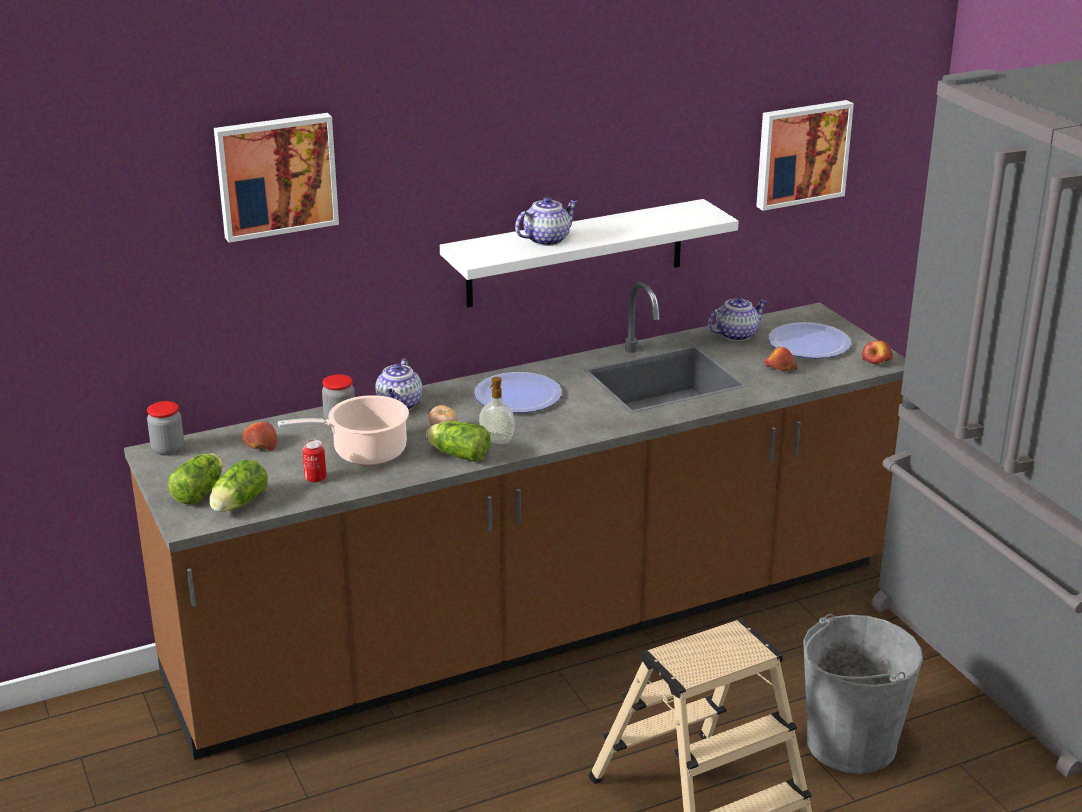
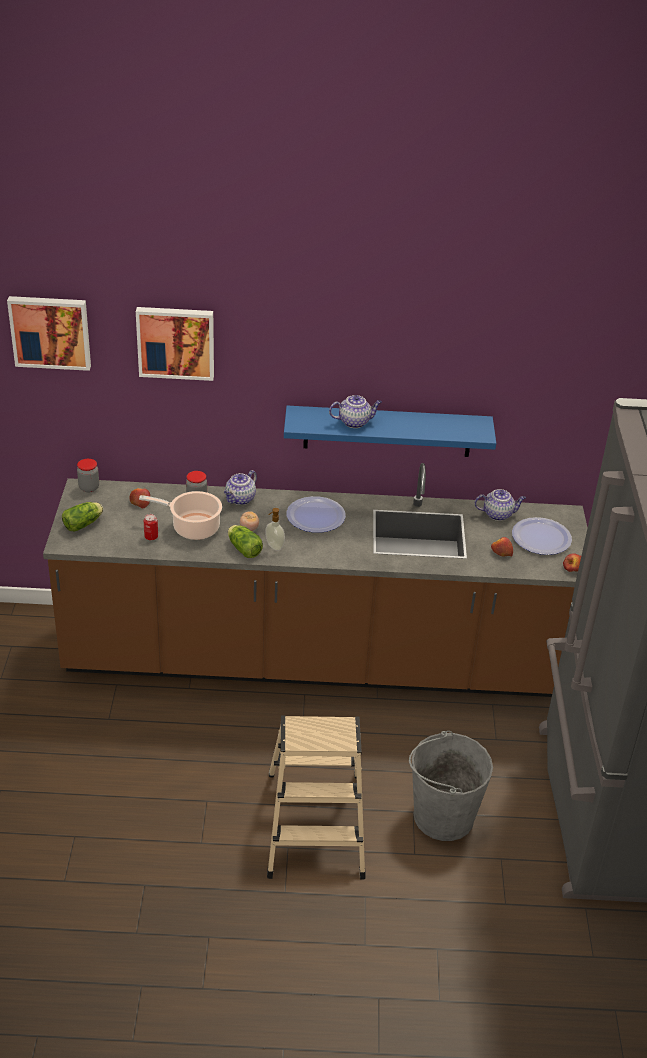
camera: 25 degrees right, 10 degrees up
(237, 504) = (96, 540): lettuce -> none
(575, 253) = (387, 431): white shelf -> blue shelf
(801, 153) = (578, 401): picture -> picture (50, 331)

